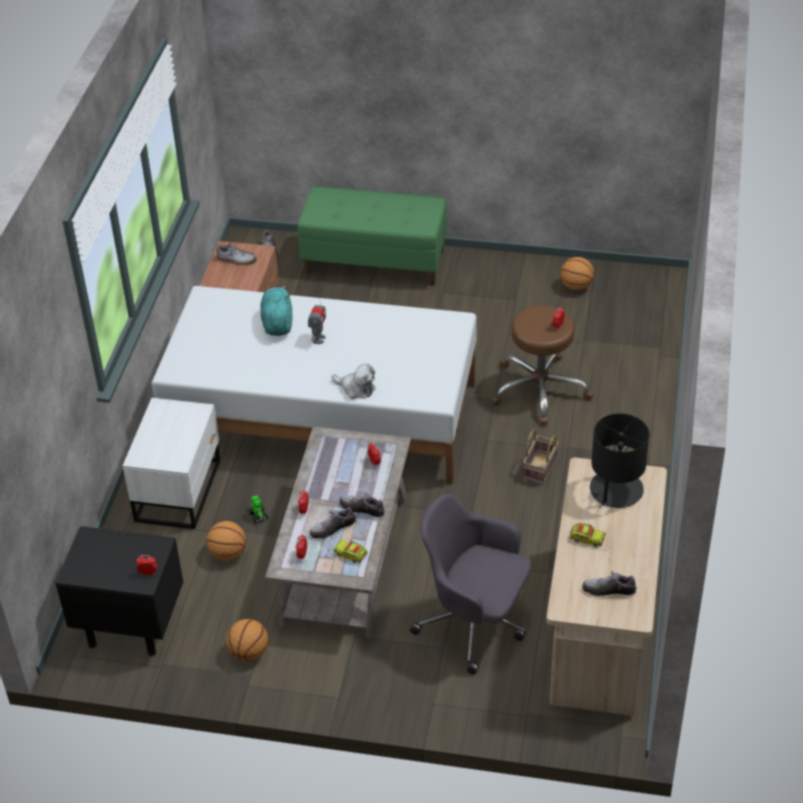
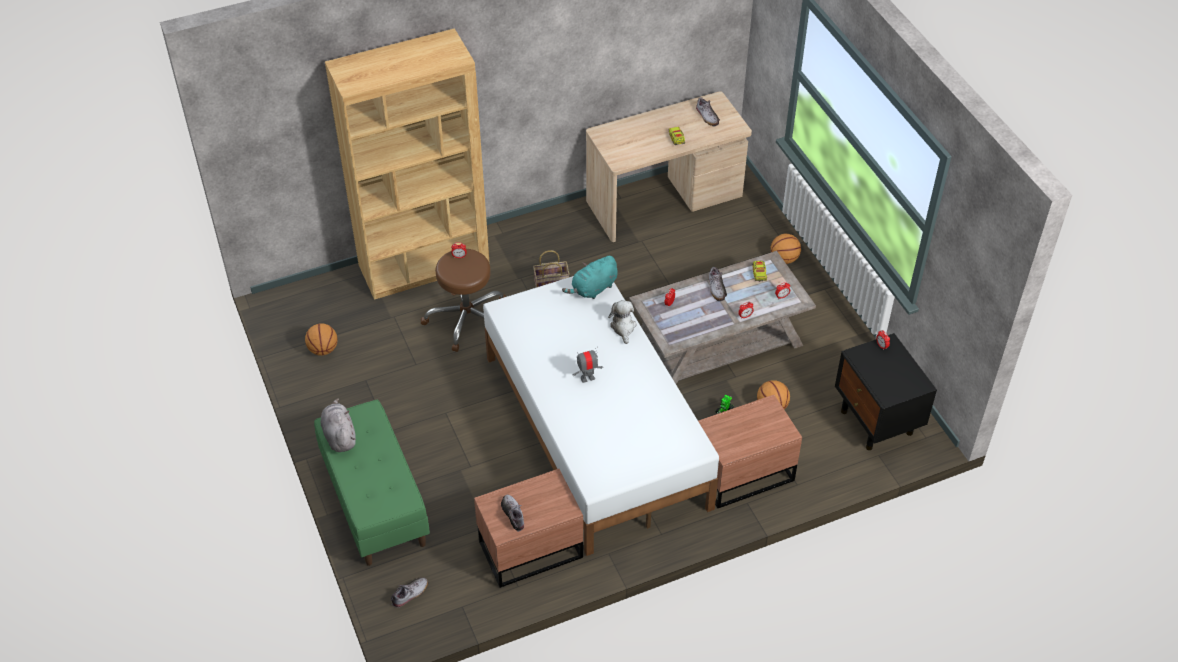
camera: 125 degrees left, 5 degrees up
(180, 489) = (741, 472): white nightstand -> brown nightstand
(249, 652) = (836, 348): basketball -> basketball (784, 259)
(277, 322) = (588, 415): turquoise plush toy -> turquoise plush toy (593, 289)
(332, 528) = (746, 294): shoe -> none
(413, 204) = (339, 435): none -> grey plush toy
(475, 623) = (712, 255): grey office chair -> none
(615, 490) = (625, 142): black table lamp -> none
(641, 387) = (424, 265): none -> brown bookcase

